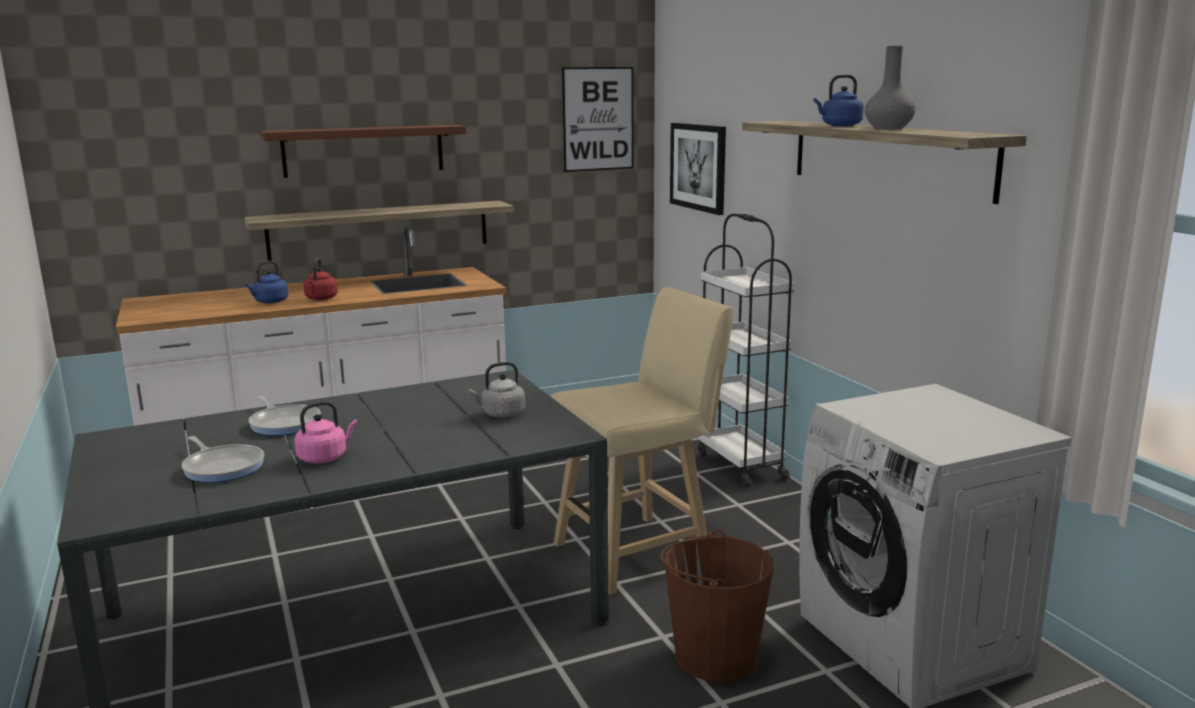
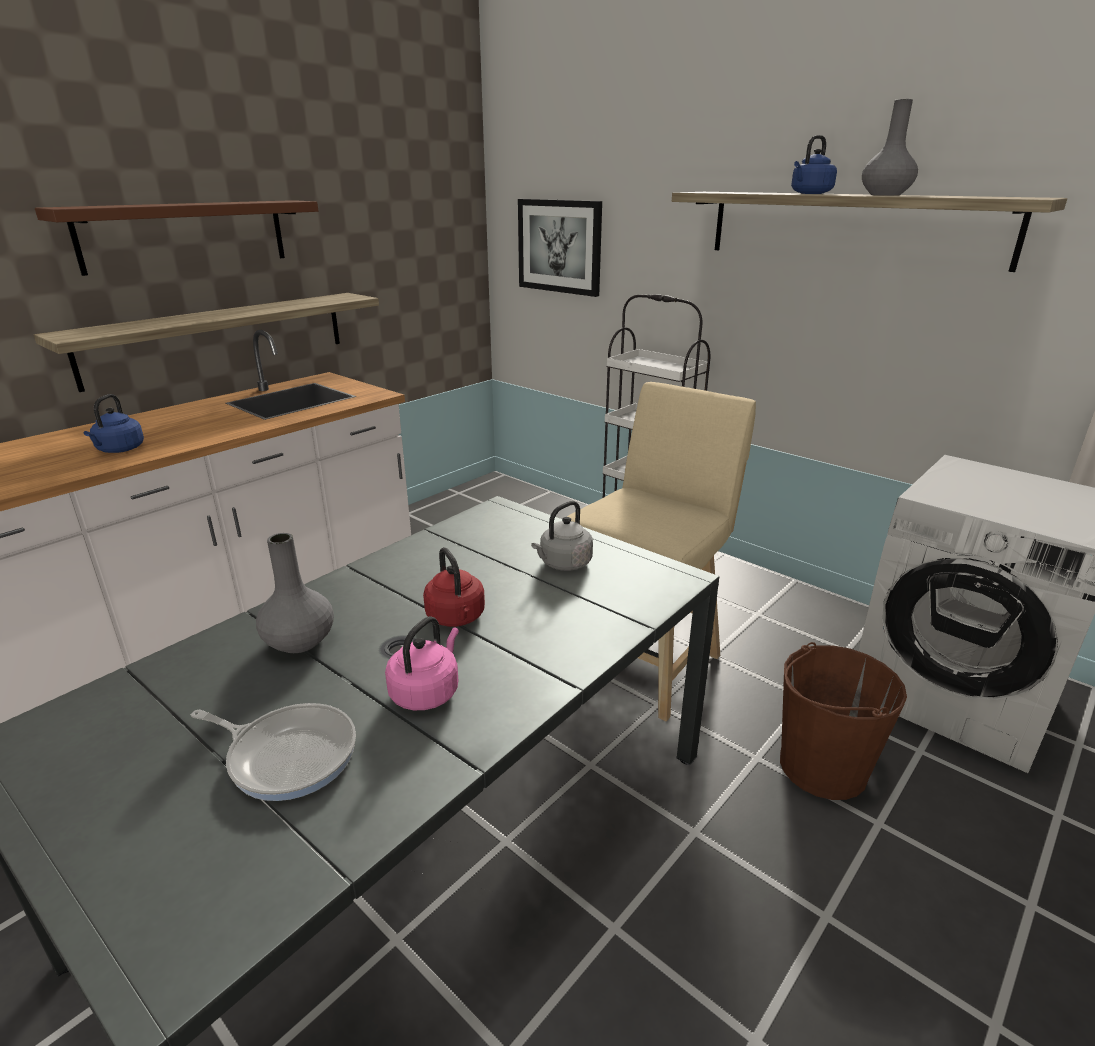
camera: 25 degrees left, 10 degrees up
(284, 423) = (299, 641): frying pan -> grey vase
(321, 299) = (189, 436): red kettle -> red kettle (456, 618)
(598, 119) = (437, 195): picture -> none

